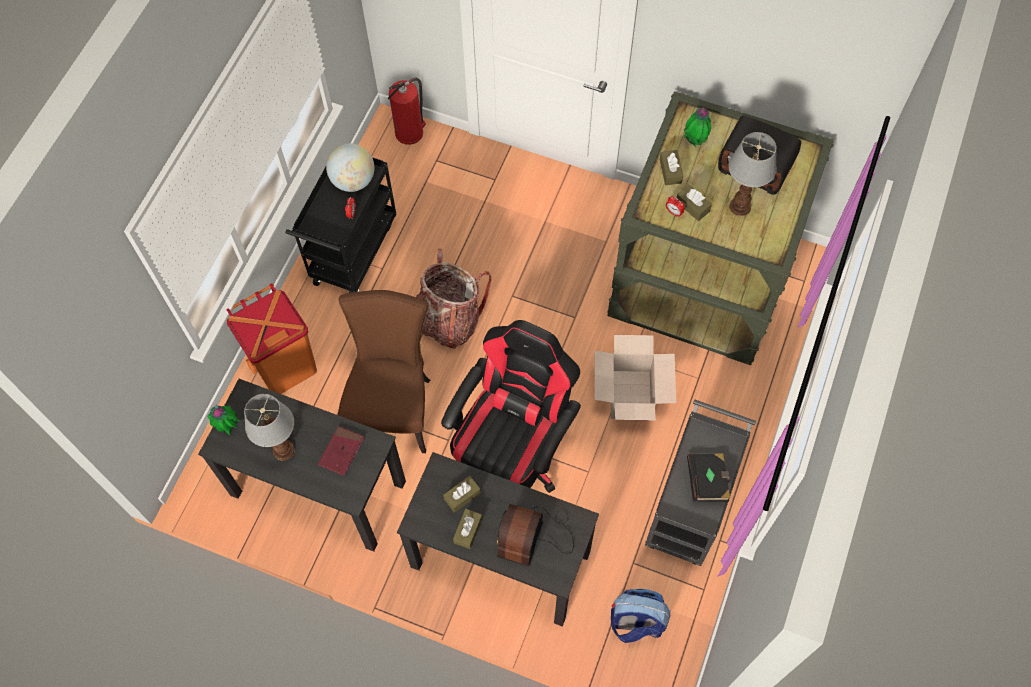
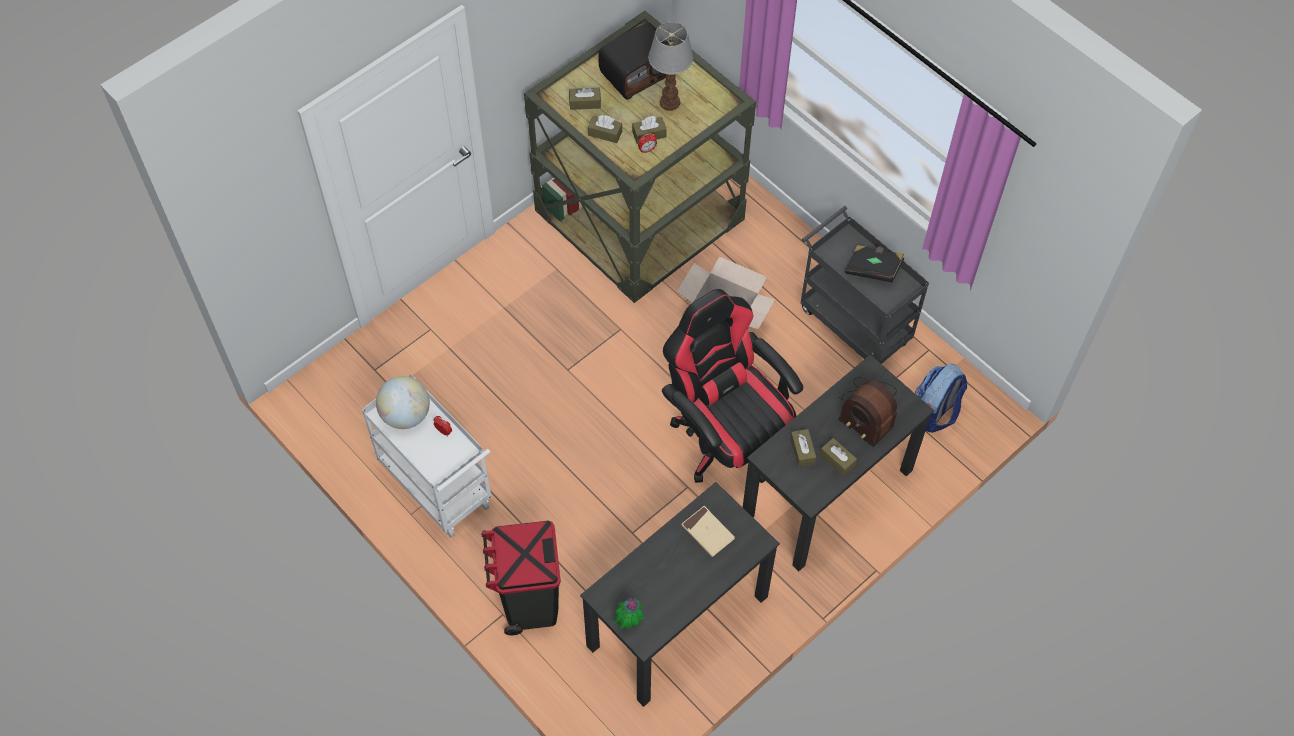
camera: 65 degrees left, 5 degrees down
(283, 450) = (680, 583): table lamp -> none
(285, 368) = (529, 602): orange trash can -> black trash can
(341, 451) = (707, 532): red book -> beige book
(353, 256) = (438, 489): black cart -> white cart
(393, 406) = (627, 519): brown chair -> none
(410, 132) = (325, 379): fire extinguisher -> none
(448, 320) = (561, 435): backpack -> none
(695, 141) = (585, 103): potted plant -> brown tissue box

